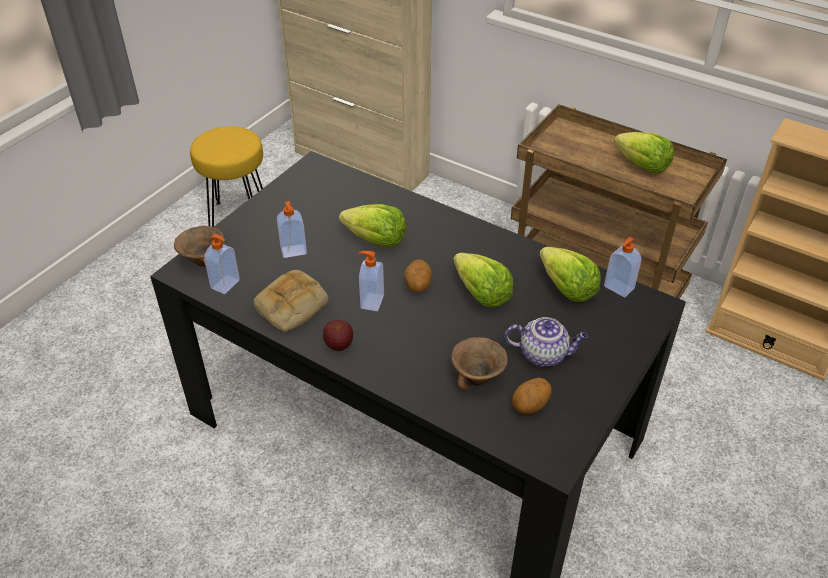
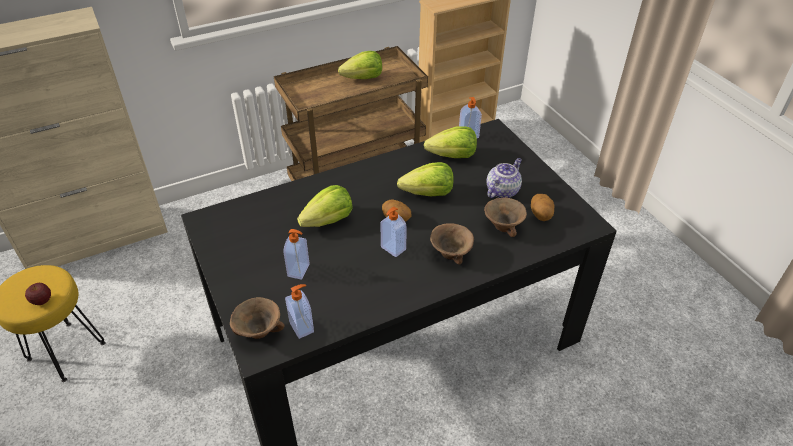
camera: 60 degrees left, 0 degrees up
(291, 307) = (362, 295): bread -> none
(338, 345) = (424, 283): apple -> apple (42, 301)
(397, 348) = (450, 254): none -> brown bowl

